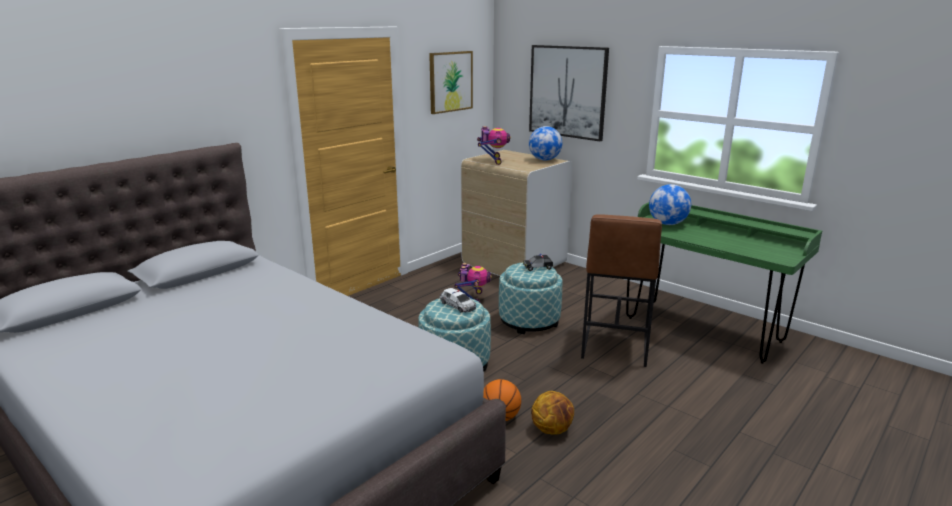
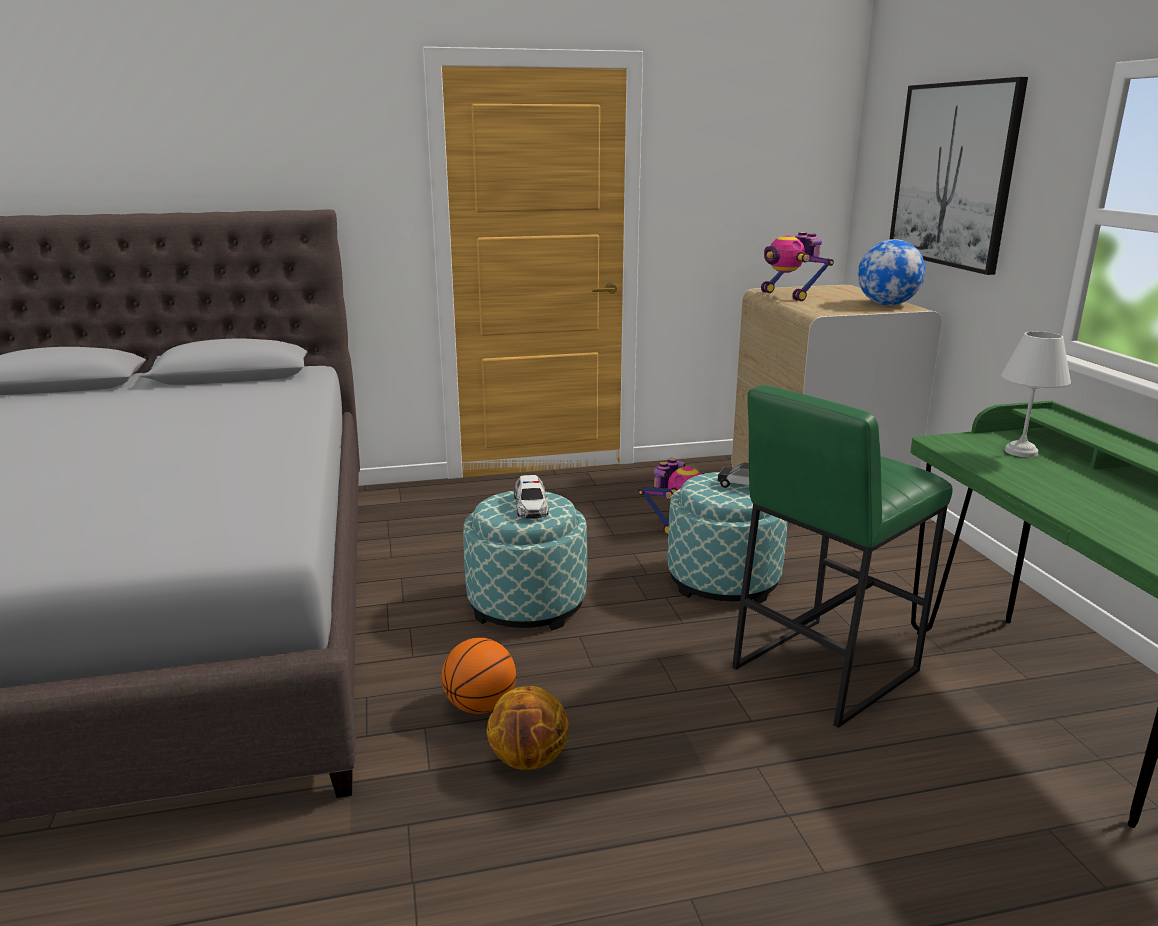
camera: 35 degrees right, 0 degrees up
(450, 81) = (752, 153): picture -> none
(492, 161) = (789, 296): toy robot -> toy robot turned 120 degrees clockwise
(615, 346) = (823, 670): brown stool -> green stool
(667, 224) = (1022, 452): globe -> white table lamp

